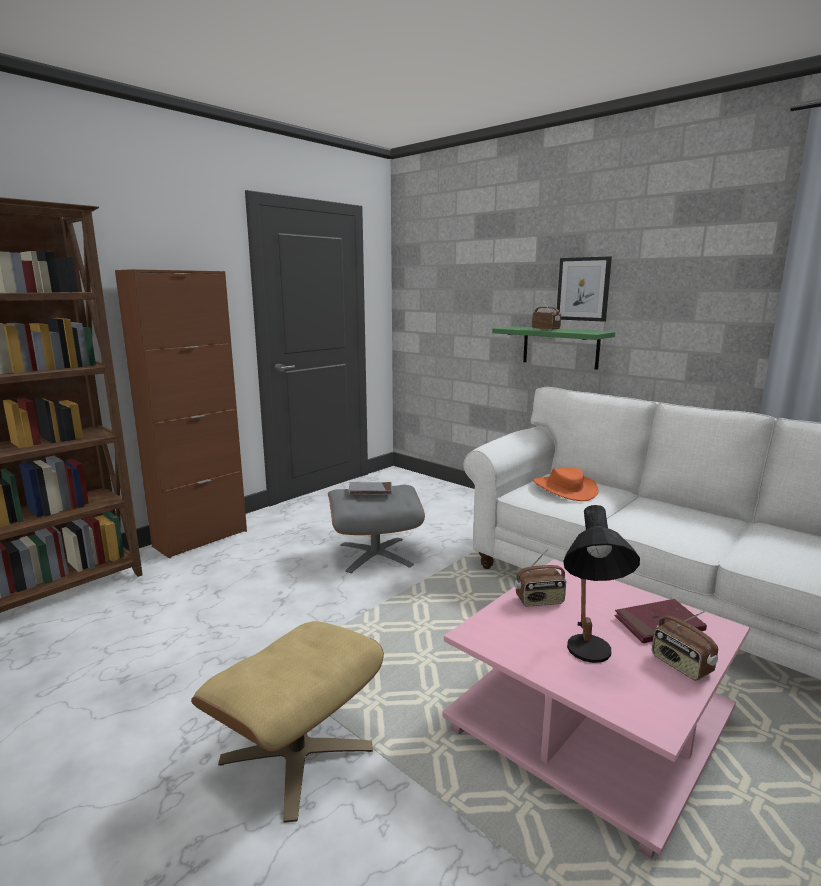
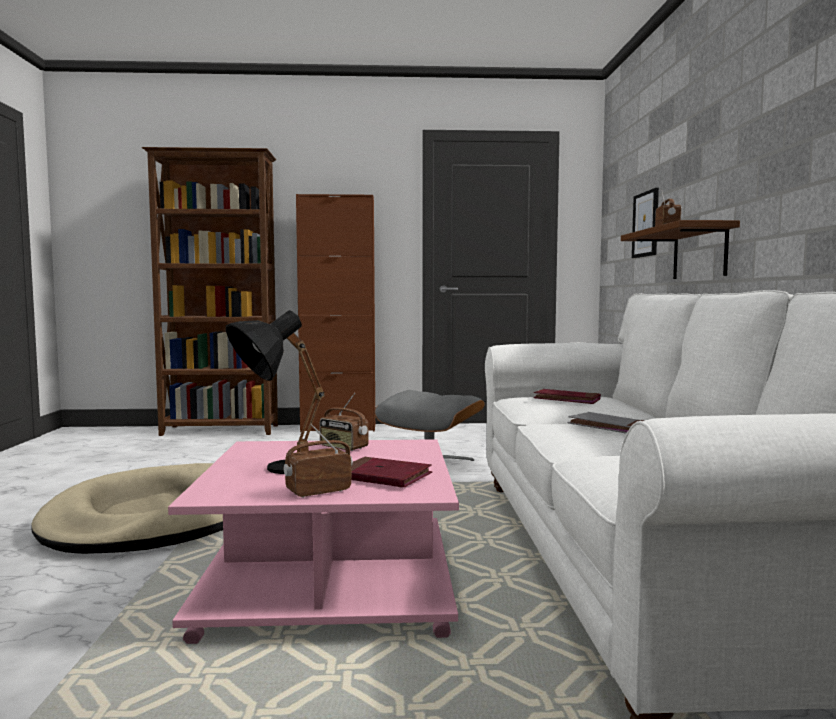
camera: 45 degrees right, 10 degrees down
(297, 754) = (156, 517): beige ottoman -> beige dog bed
(370, 491) = (430, 393): grey book -> grey book (610, 427)
(560, 347) = (699, 253): green shelf -> brown shelf
(564, 489) = (567, 400): orange hat -> red book
(583, 289) = (716, 172): picture -> picture (646, 224)
(680, 665) = (318, 491): radio -> radio turned 45 degrees clockwise

